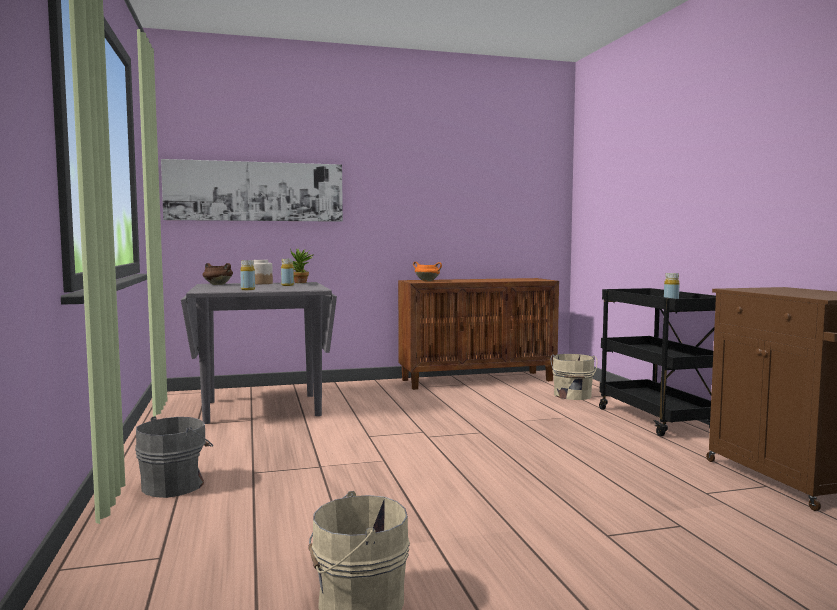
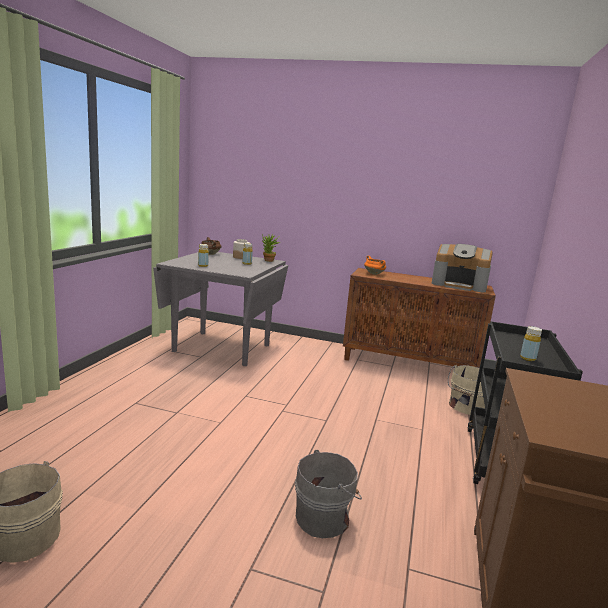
camera: 30 degrees right, 10 degrees up
(176, 485) = (86, 397): grey bucket -> grey bucket (324, 518)
(255, 191) = (258, 184): picture -> none
(515, 279) = (459, 285): none -> coffee machine

